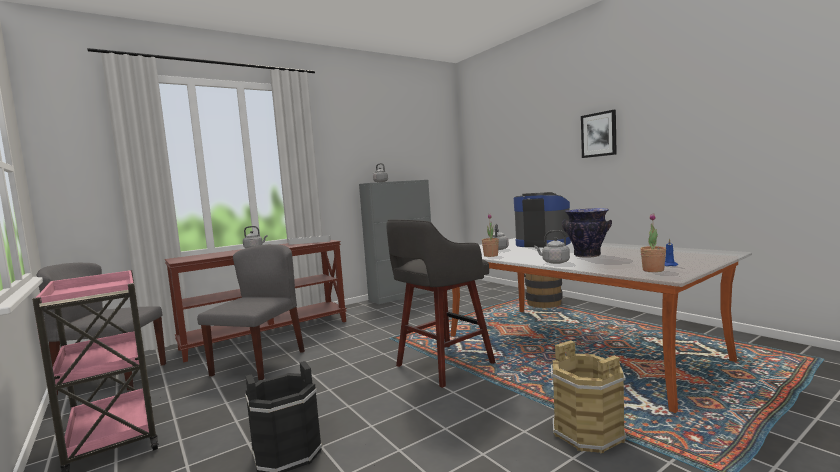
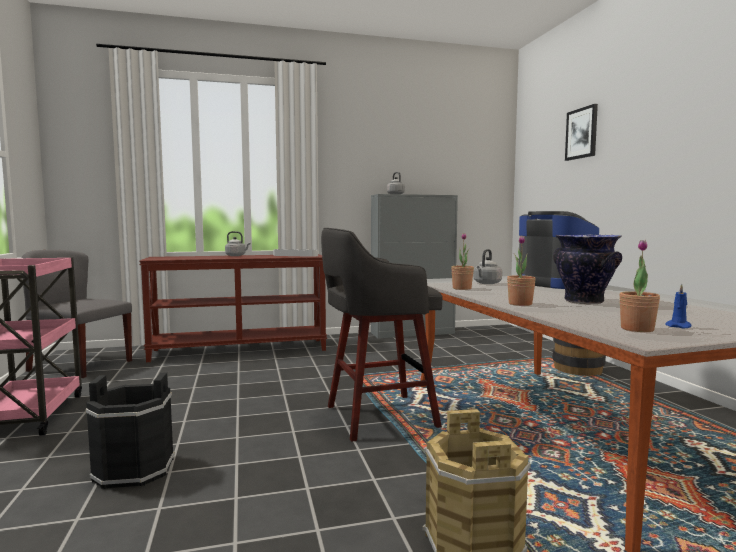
camera: 20 degrees right, 0 degrees up
(259, 362) = (205, 375): grey chair -> none
(554, 262) = (520, 304): grey kettle -> potted plant
(599, 134) = (681, 136): picture -> picture (582, 133)

